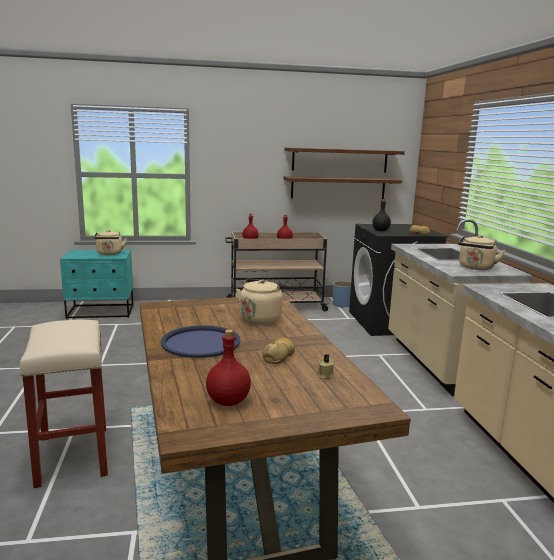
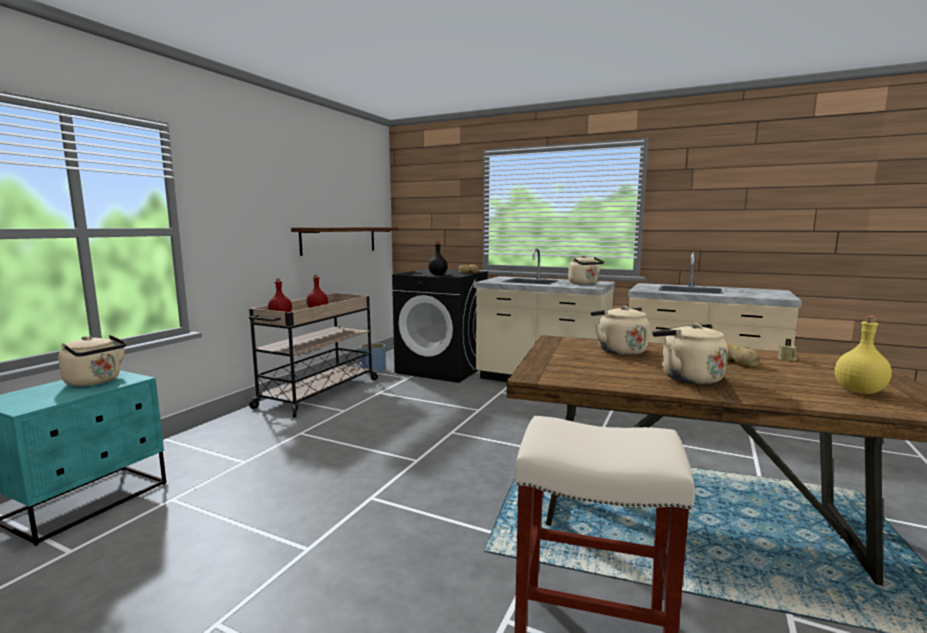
camera: 55 degrees left, 5 degrees down
(200, 342) = (687, 378): blue tray -> beige kettle
(228, 402) = (860, 391): red bottle -> yellow bottle
(340, 160) = (338, 207): shelf -> none

